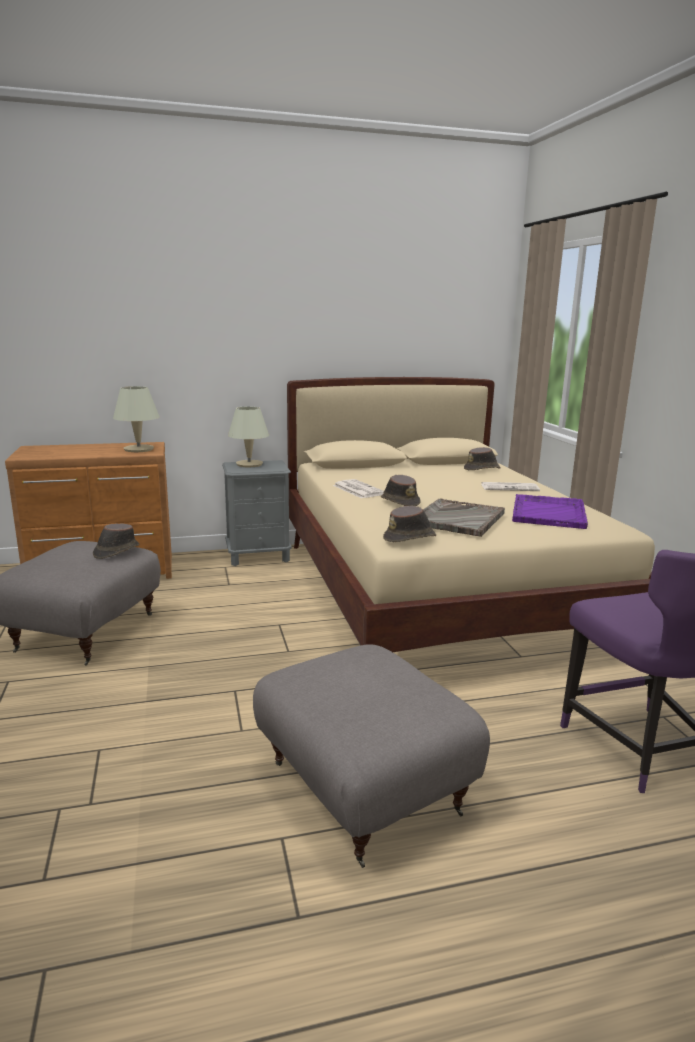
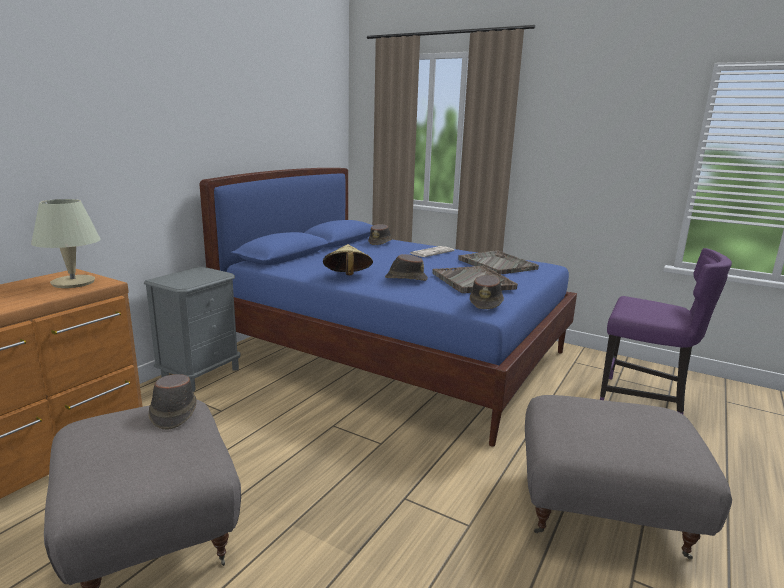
camera: 45 degrees left, 0 degrees up
(249, 464) = (181, 276): beige table lamp -> none
(357, 489) = (347, 277): newspaper -> beige hat
(437, 594) = (396, 353): beige bed -> blue bed
(548, 513) = (496, 264): purple tray -> grey tray

